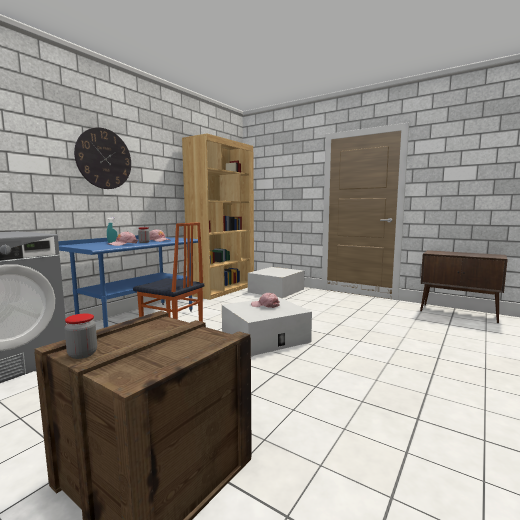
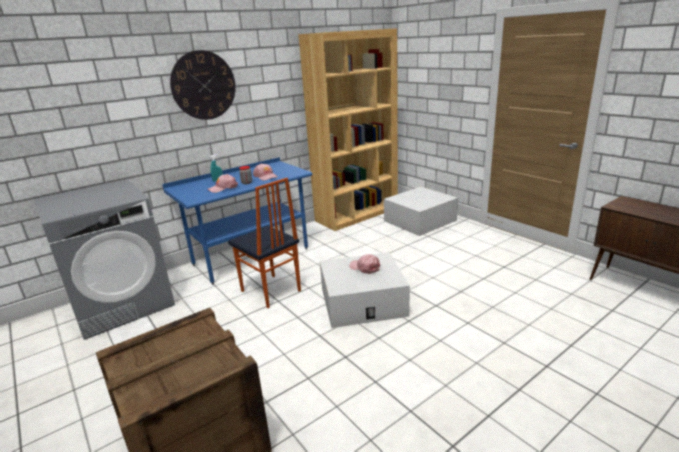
camera: 20 degrees right, 15 degrees up
(82, 354) = (123, 364): jar -> none

